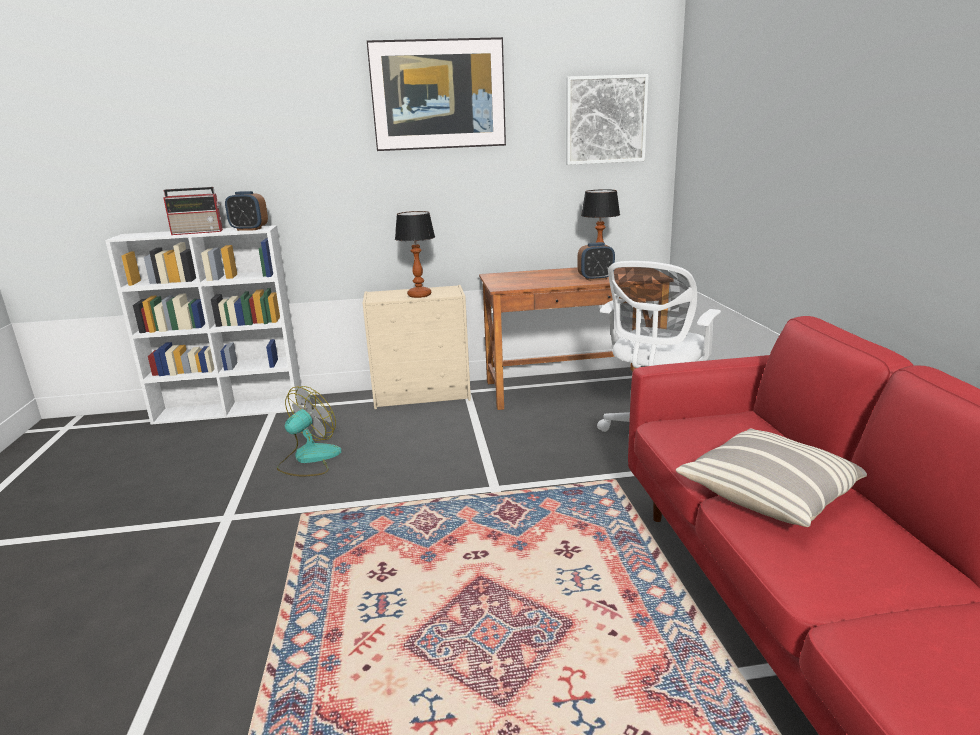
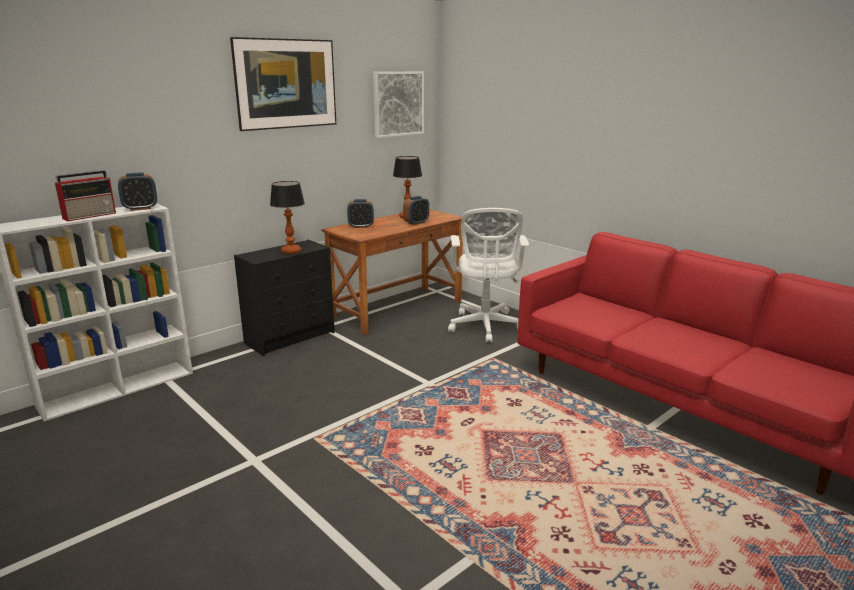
camera: 35 degrees left, 0 degrees up
(309, 459) = (261, 404): fan -> none
(423, 395) = (291, 337): beige dresser -> black dresser
(524, 276) = (361, 226): none -> alarm clock
(769, 494) = (638, 329): pillow -> none

